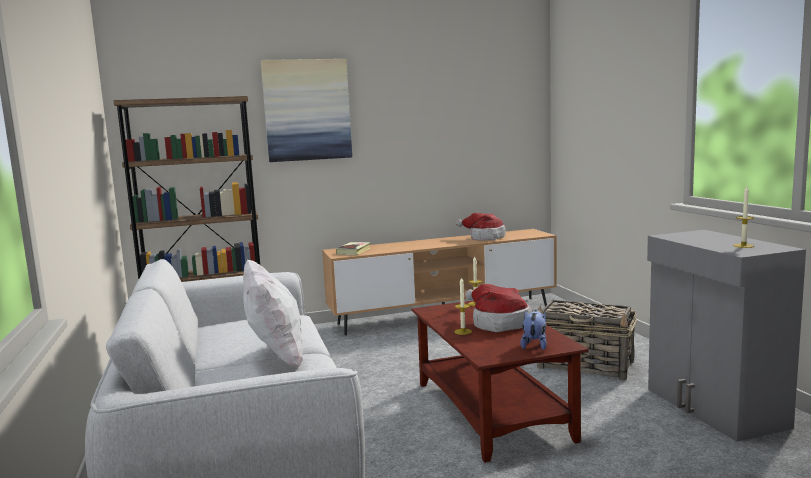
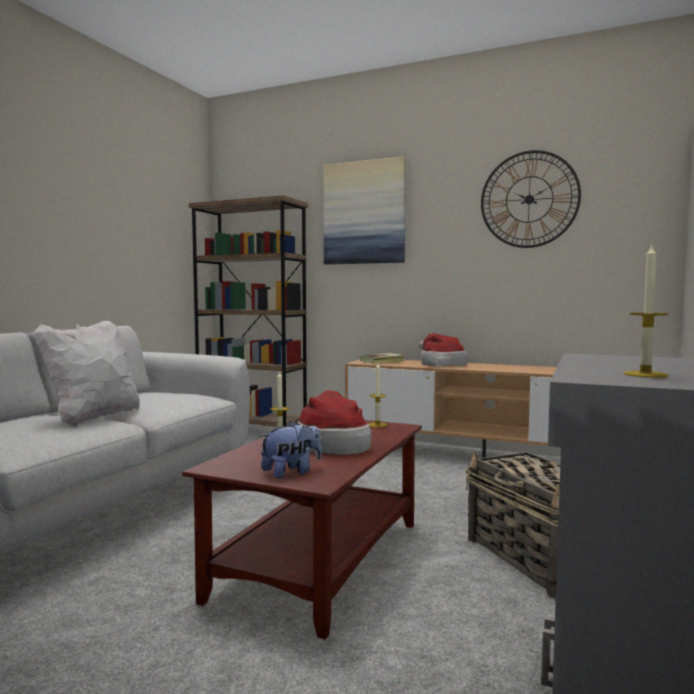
camera: 40 degrees right, 5 degrees down
(451, 102) = (529, 199): none -> wall clock
(484, 237) = (546, 370): hat -> hat (440, 364)

